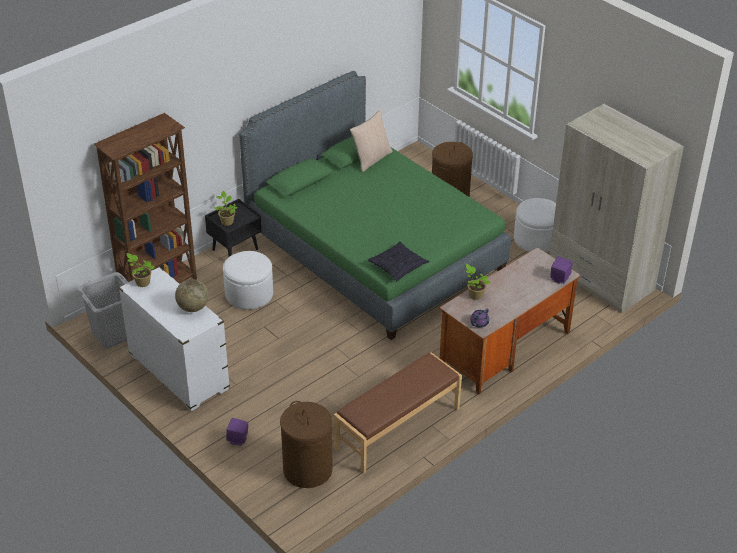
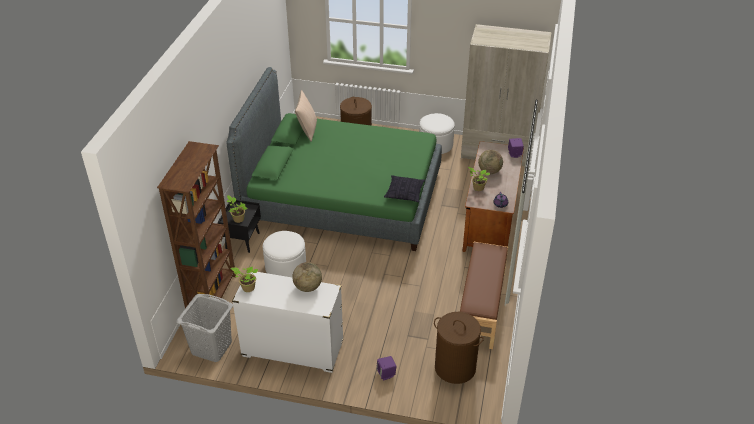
camera: 35 degrees left, 0 degrees up
(508, 284) = (489, 171): none -> globe

